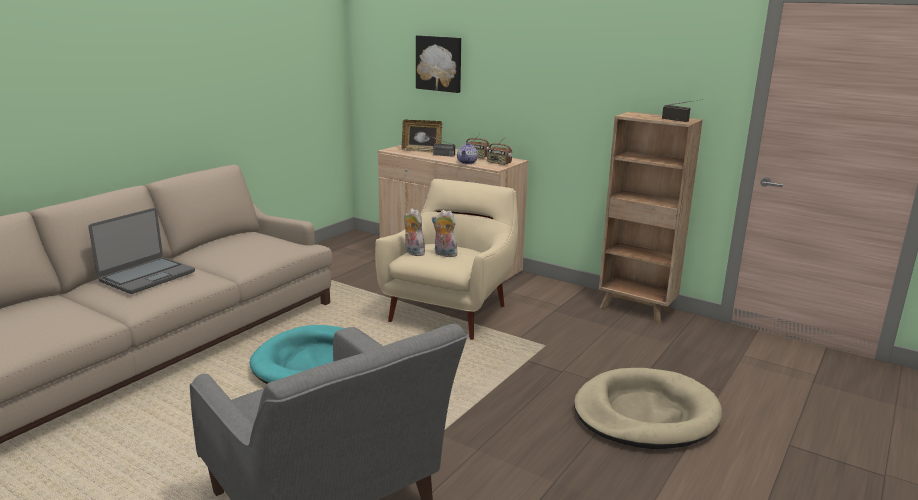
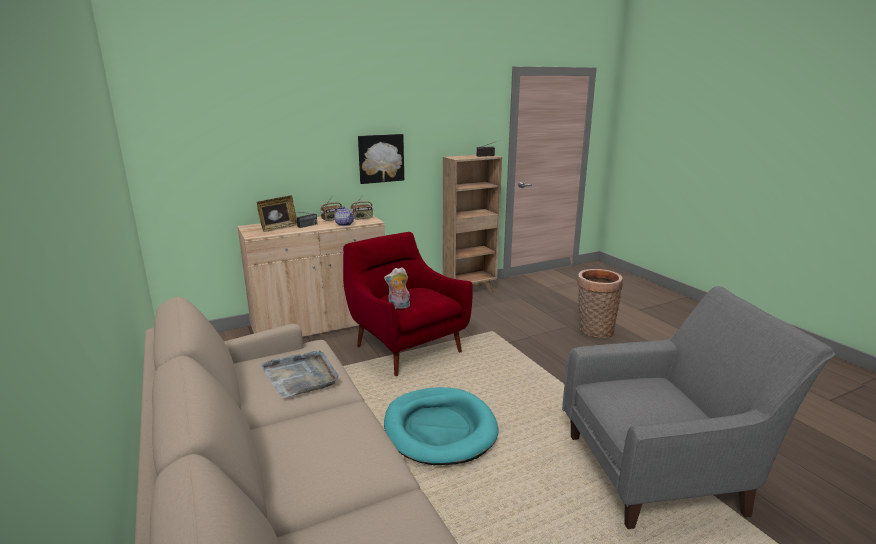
camera: 60 degrees left, 0 degrees up
(147, 276) = (307, 448): laptop -> none
(245, 251) = (301, 376): none -> grey tray
(439, 63) = (261, 141): picture -> picture (380, 158)
(444, 254) = (418, 297): plush toy -> none
(450, 311) = (405, 347): beige armchair -> red armchair
(645, 414) = (594, 330): beige dog bed -> basket

